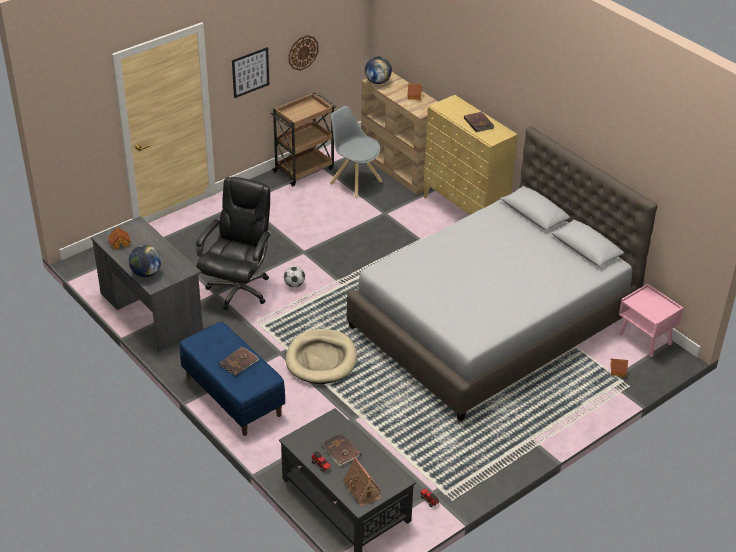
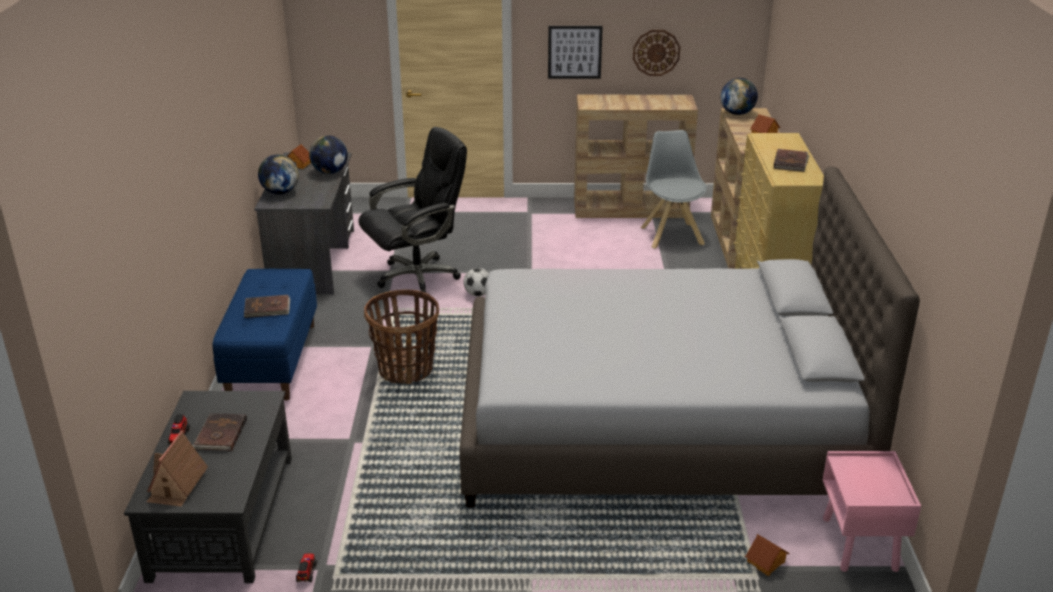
camera: 40 degrees right, 10 degrees down
(153, 240) = (330, 172): none -> globe
(304, 169) = (630, 208): brown cart -> brown bookcase
(321, 359) = (406, 369): beige dog bed -> basket

